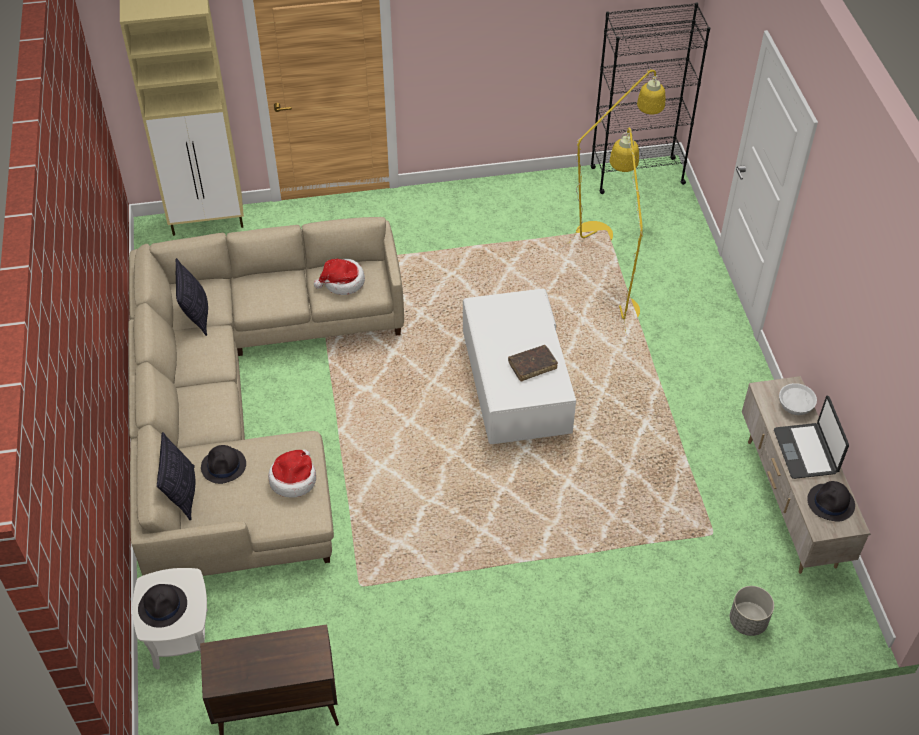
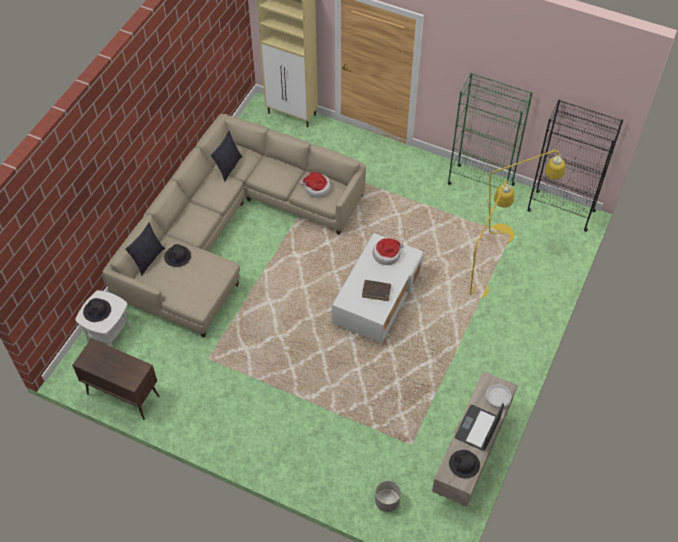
camera: 35 degrees right, 5 degrees up
(293, 479) = (204, 283): hat -> hat (387, 254)
(520, 190) = (480, 184): none -> green bookcase

